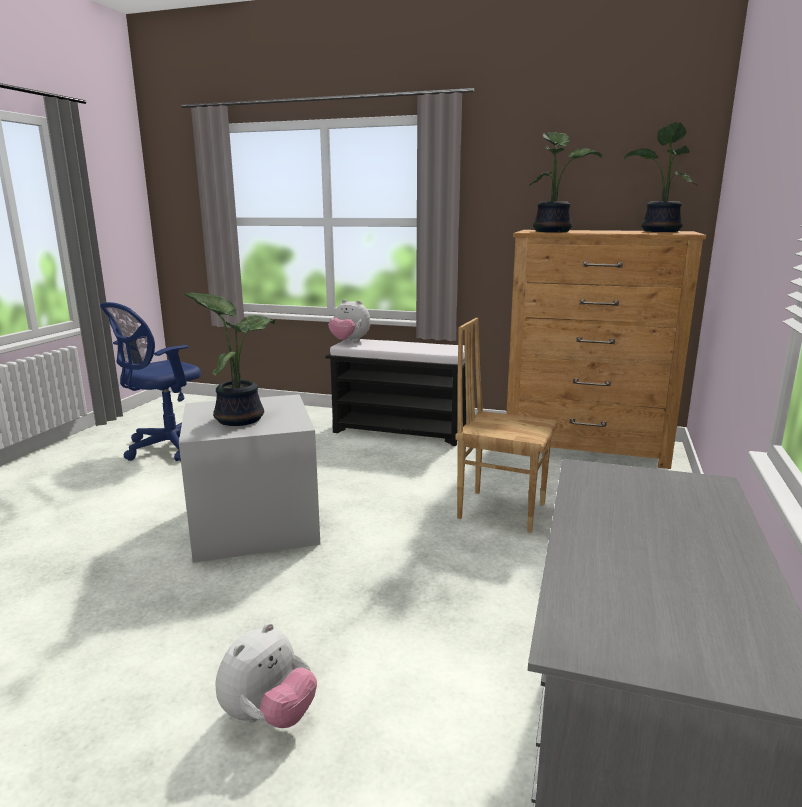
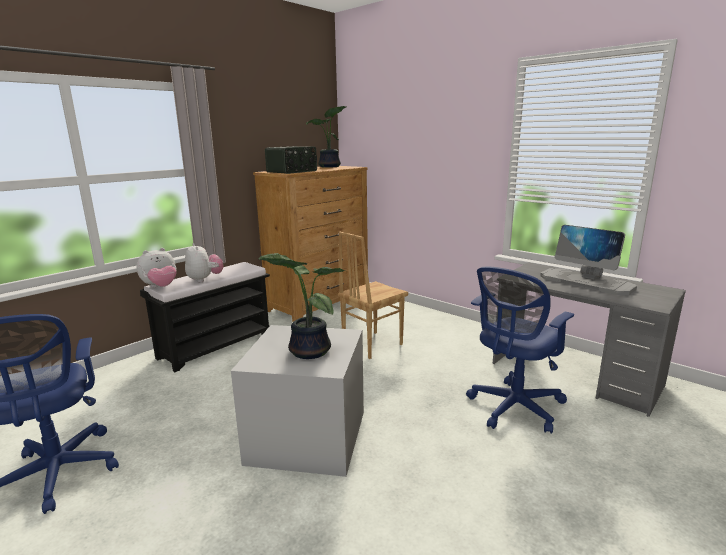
camera: 65 degrees left, 0 degrees up
(268, 716) = (535, 460): plush toy -> plush toy (205, 279)
(412, 676) = (513, 409): none -> blue office chair
(553, 231) = (292, 171): potted plant -> radio
(666, 545) = (586, 282): none -> monitor

